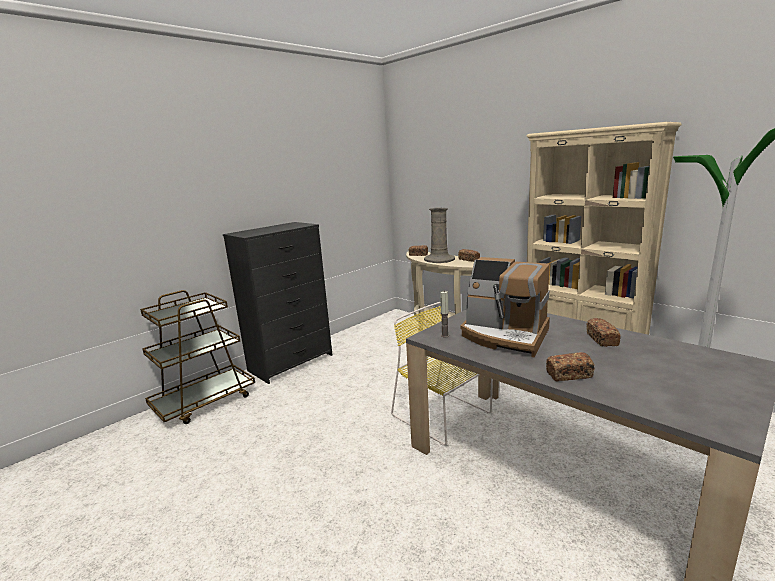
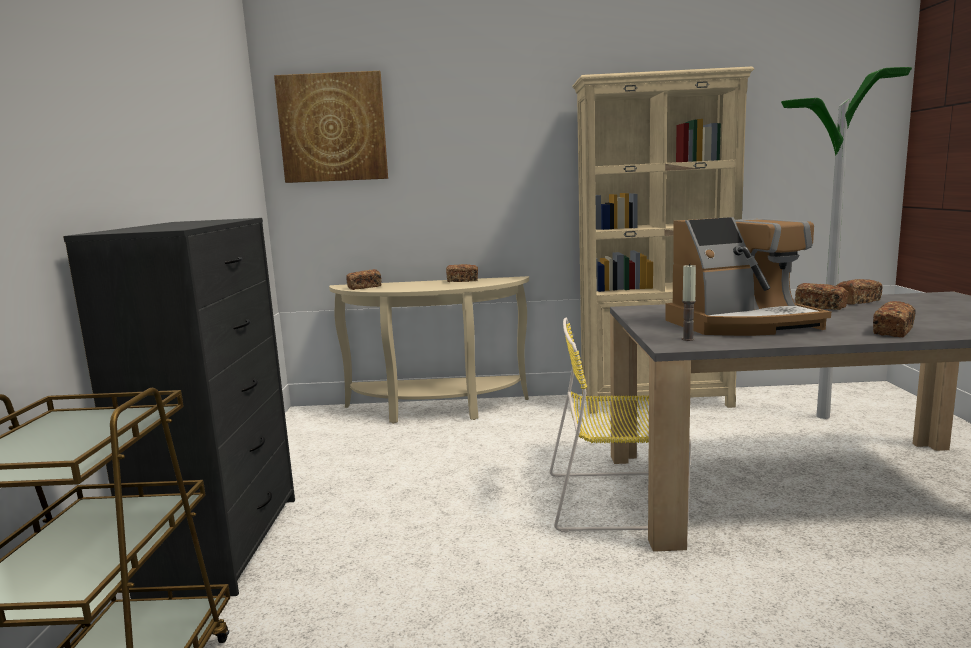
camera: 45 degrees left, 5 degrees down
(417, 162) = (333, 128): none -> picture
(439, 259) = (417, 286): beige vase -> none
(647, 344) = (857, 301): none -> bread

